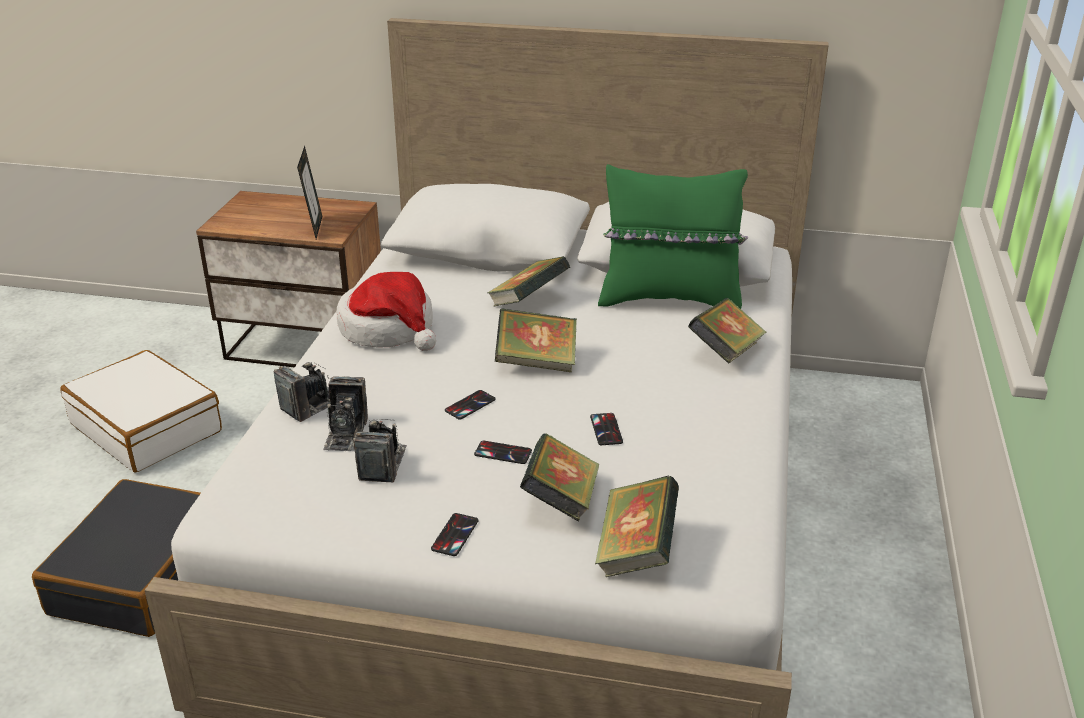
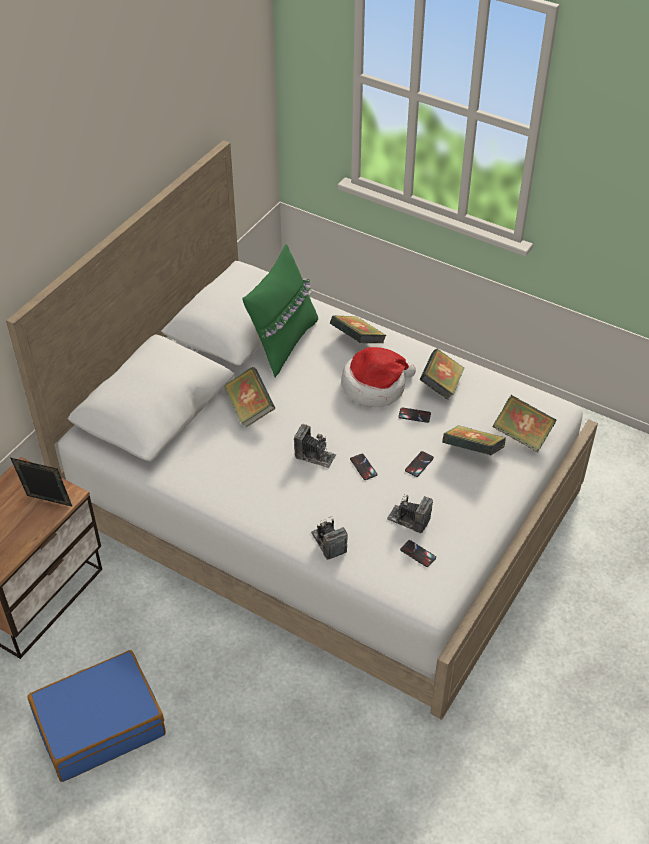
camera: 70 degrees left, 15 degrees up
(143, 575) = (293, 736): black suitcase -> none
(147, 427) = (99, 724): white suitcase -> blue suitcase
(346, 433) = (369, 531): camera -> camera (315, 456)
(389, 329) = (249, 487): hat -> hat (375, 386)
(455, 535) = (486, 501): phone -> phone (418, 554)
(536, 362) = (329, 425): book -> book (441, 386)

